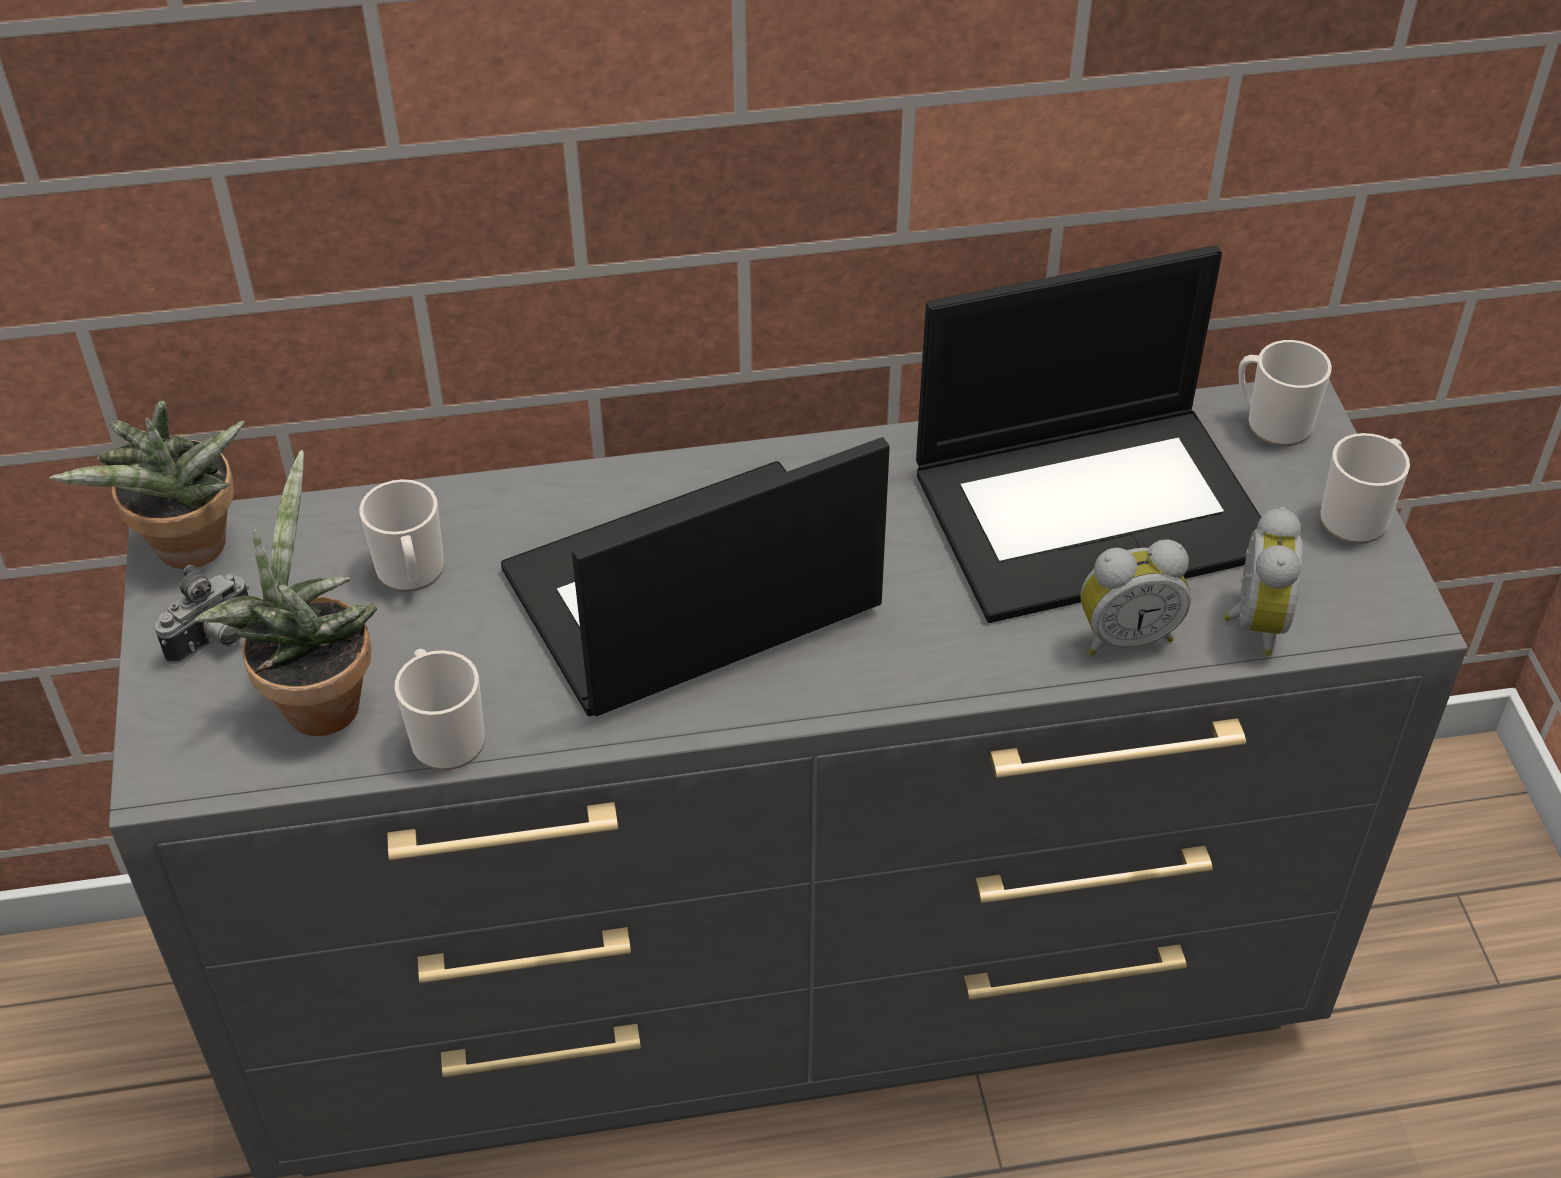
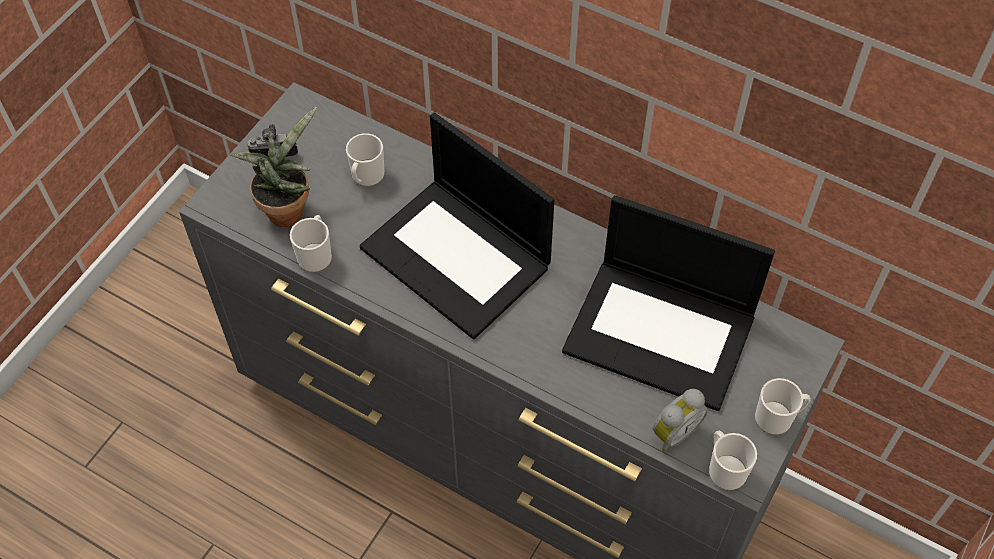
camera: 40 degrees right, 10 degrees up
(189, 553) = (297, 114): potted plant -> none
(689, 595) = (458, 257): laptop -> laptop turned 150 degrees counterclockwise
(1125, 635) = (612, 398): alarm clock -> none
(1271, 423) = (789, 347): mug -> mug (725, 469)

